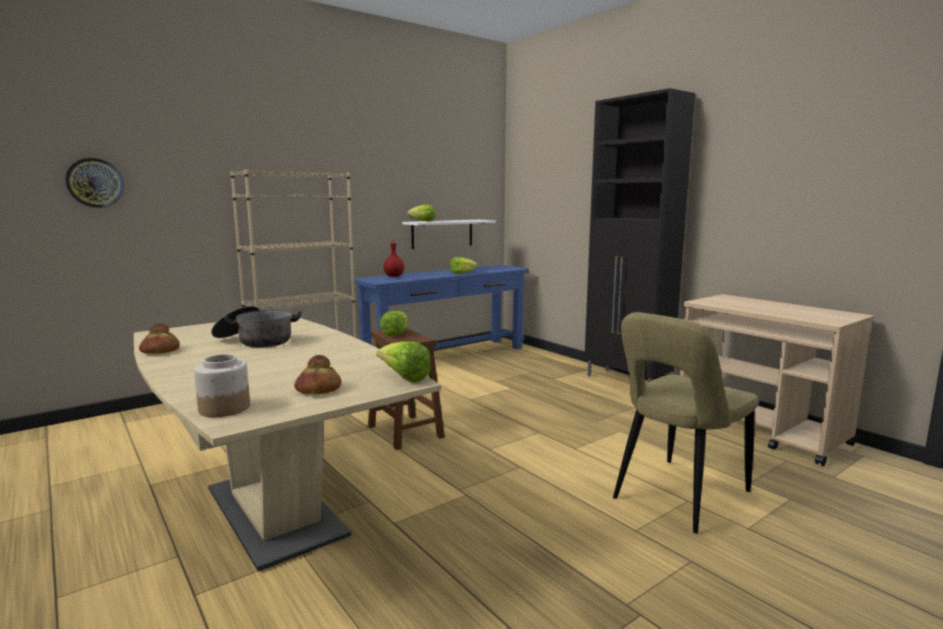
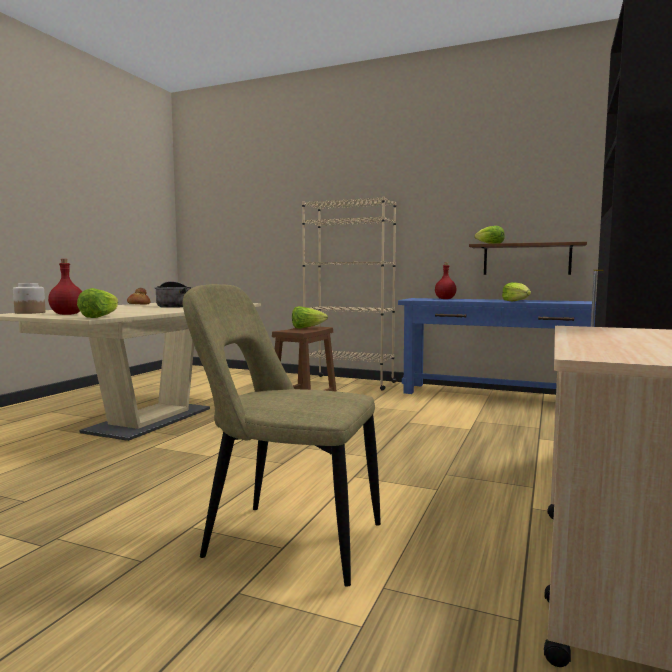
camera: 60 degrees right, 5 degrees down
(95, 183) = (247, 220): wall clock -> none
(318, 390) = (67, 314): bread -> red bottle
(442, 233) = (526, 259): white shelf -> brown shelf

